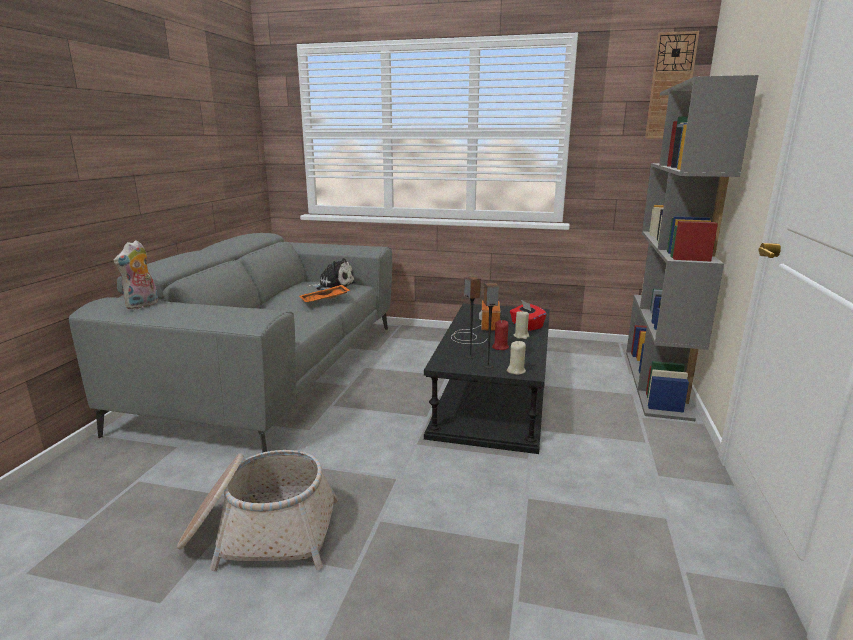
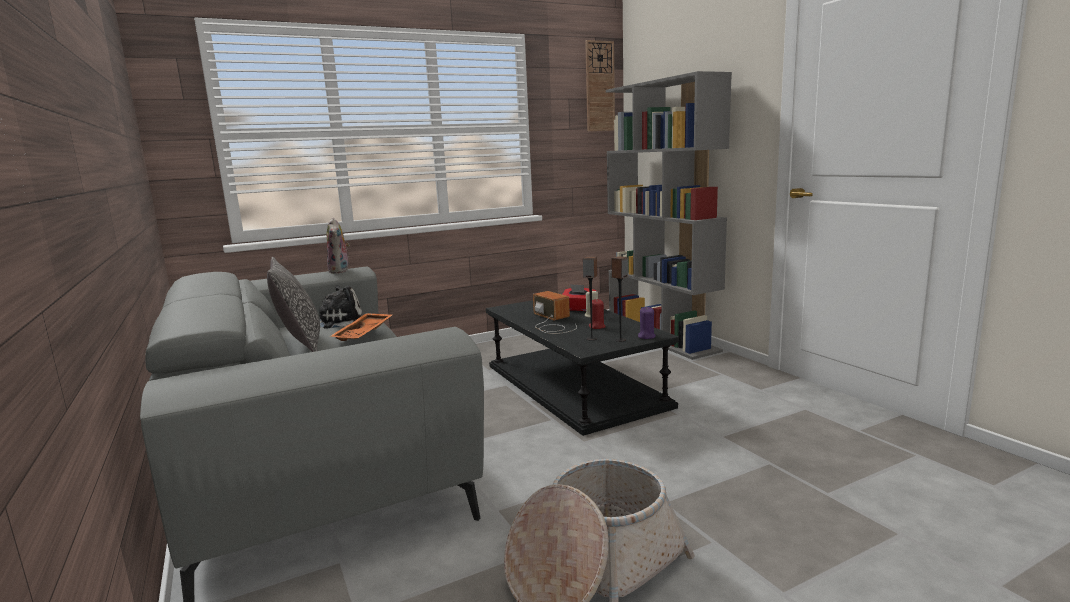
camera: 40 degrees left, 5 degrees down
(142, 305) = (256, 369): plush toy -> plush toy (340, 271)
(282, 298) = (301, 345): none -> pillow
(516, 371) = (646, 336): beige candle -> purple candle

